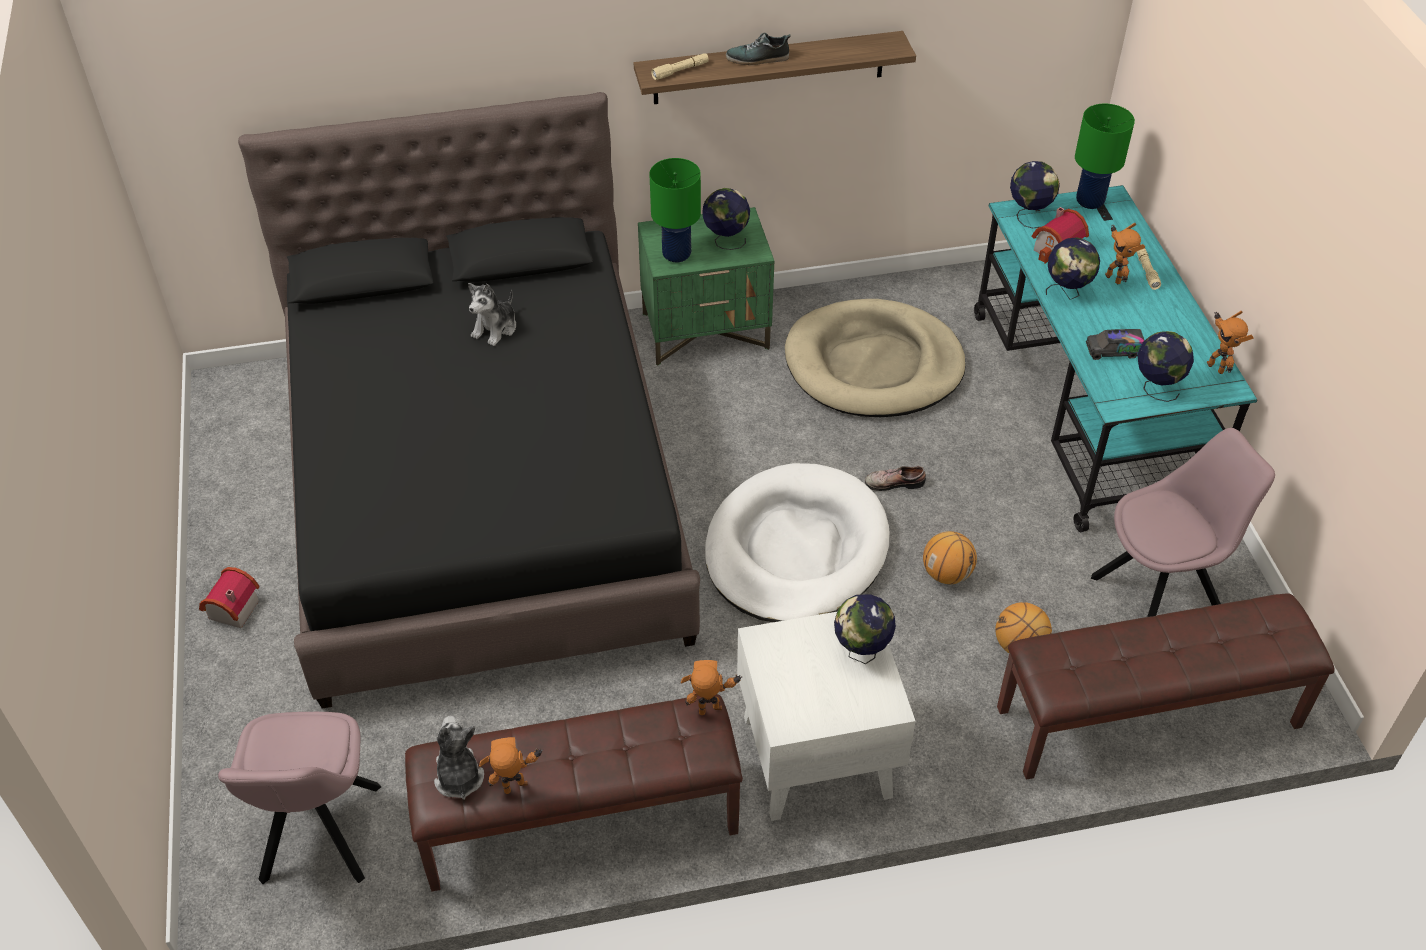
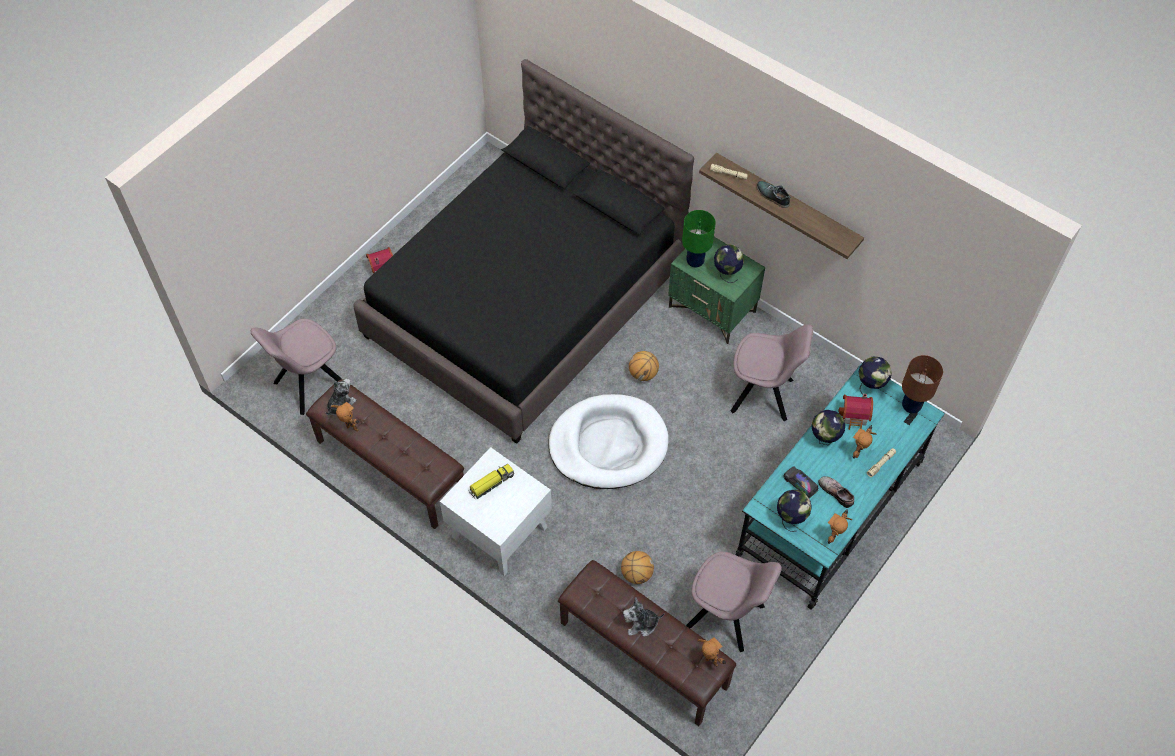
camera: 50 degrees right, 10 degrees up
(495, 328) = (565, 232): plush toy -> plush toy (641, 624)
(711, 714) = (446, 470): toy robot -> toy robot (710, 664)
(800, 665) = (491, 483): none -> toy truck
(861, 652) = (519, 501): globe -> none
(873, 365) = (762, 395): beige dog bed -> pink chair
(894, 482) = (691, 456): shoe -> shoe (836, 492)
(947, 574) = (653, 516): basketball -> basketball (643, 374)
(1089, 203) = (910, 406): green table lamp -> brown table lamp

